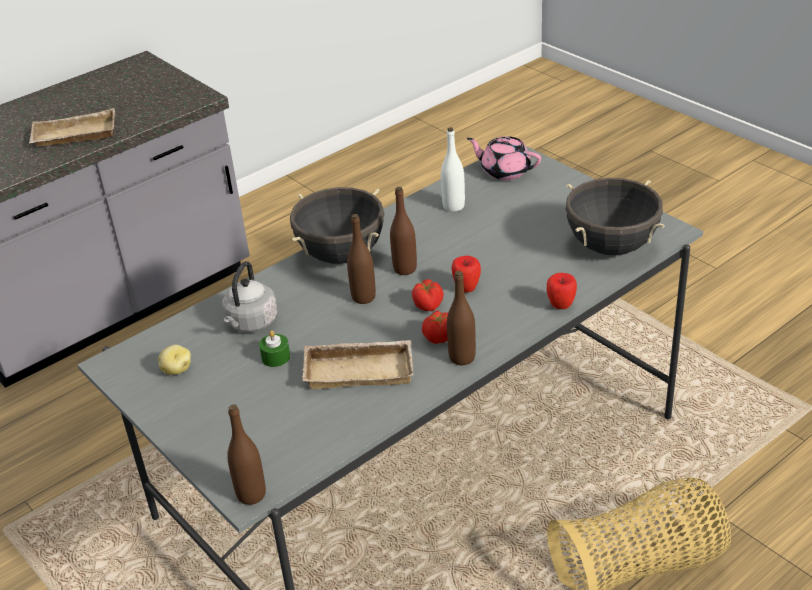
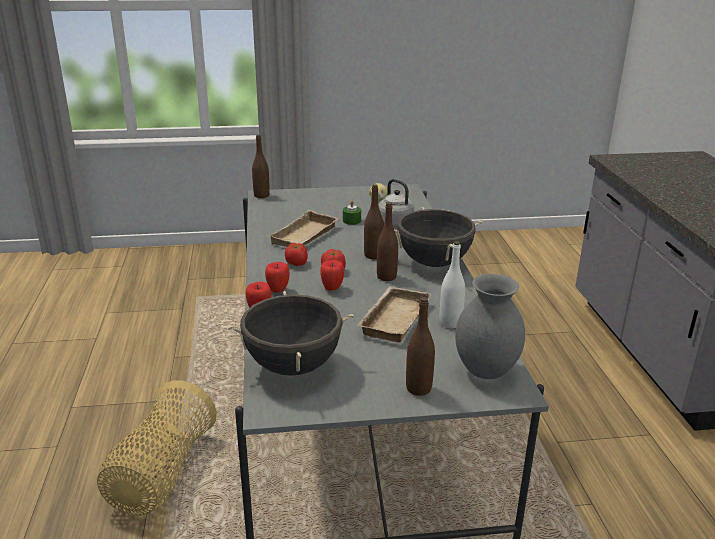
camera: 120 degrees right, 10 degrees down
(74, 136) = (675, 191): beige tray -> beige tray (393, 318)
(462, 357) = (267, 263): brown bottle -> brown bottle (418, 388)
(504, 171) = (486, 370): pink teapot -> grey vase
(510, 317) = (278, 290): none -> apple

